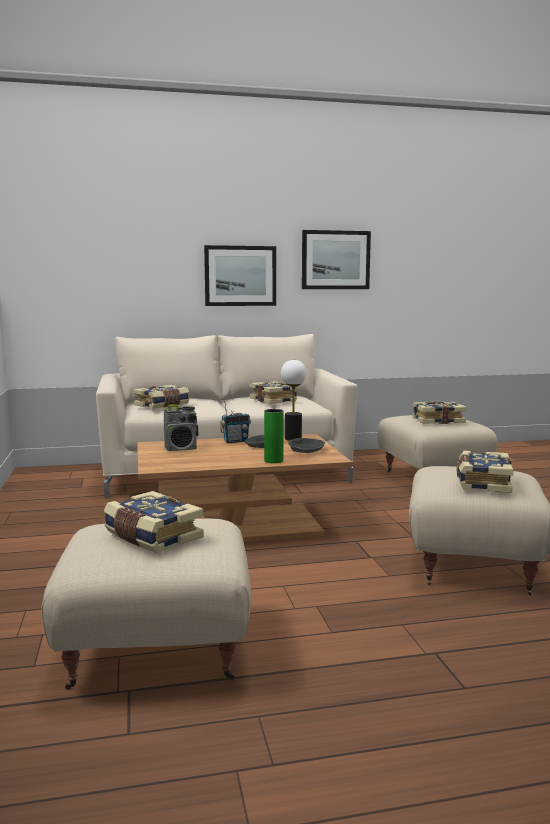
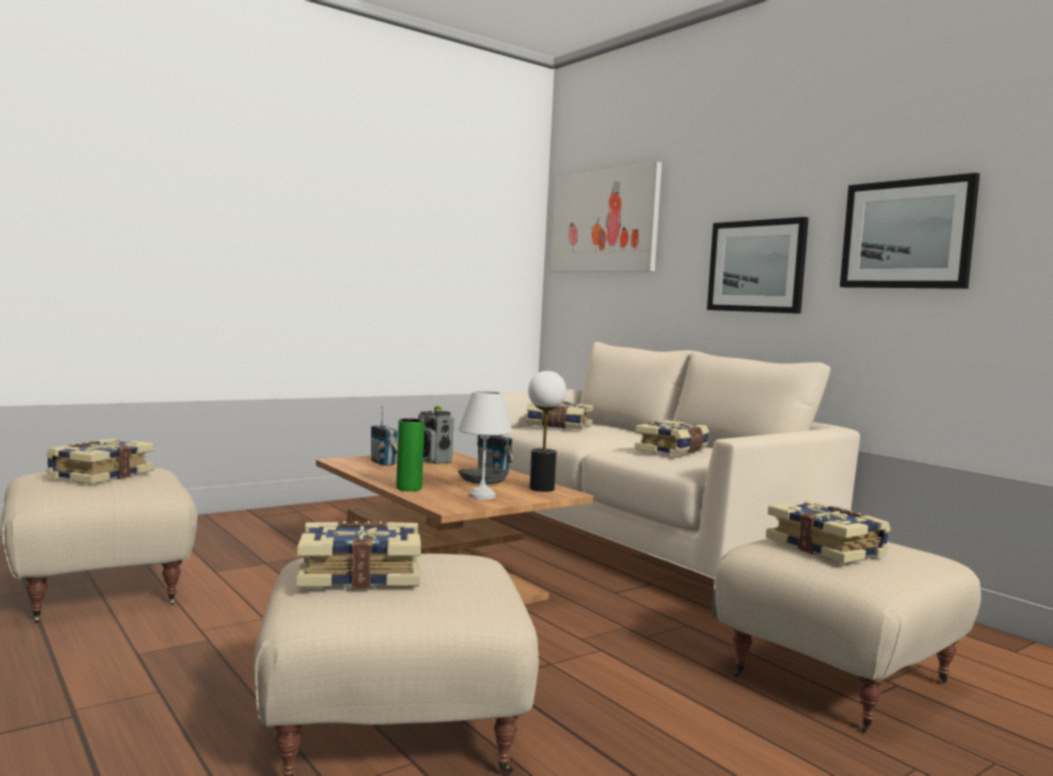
camera: 65 degrees right, 5 degrees down
(82, 235) = (604, 221): none -> picture
(176, 459) = (383, 463): none -> radio
(306, 450) = (480, 496): grey bowl -> white table lamp

